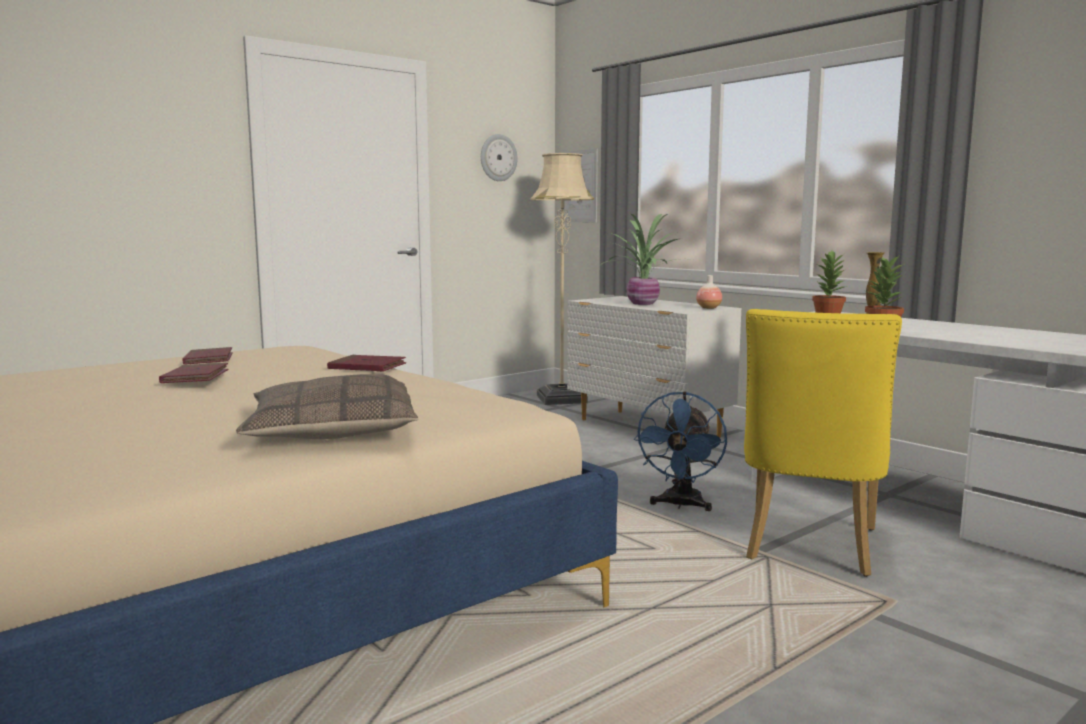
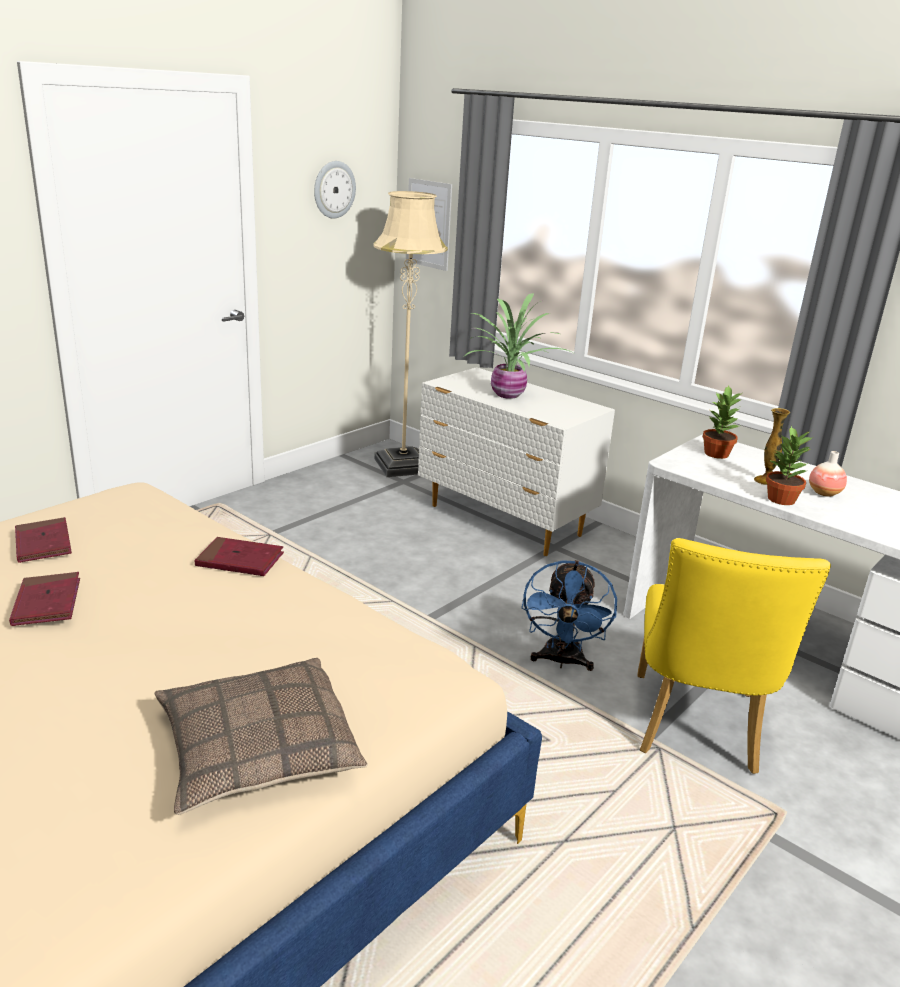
camera: 10 degrees left, 15 degrees up
(708, 308) = (581, 410): vase -> vase (824, 493)

